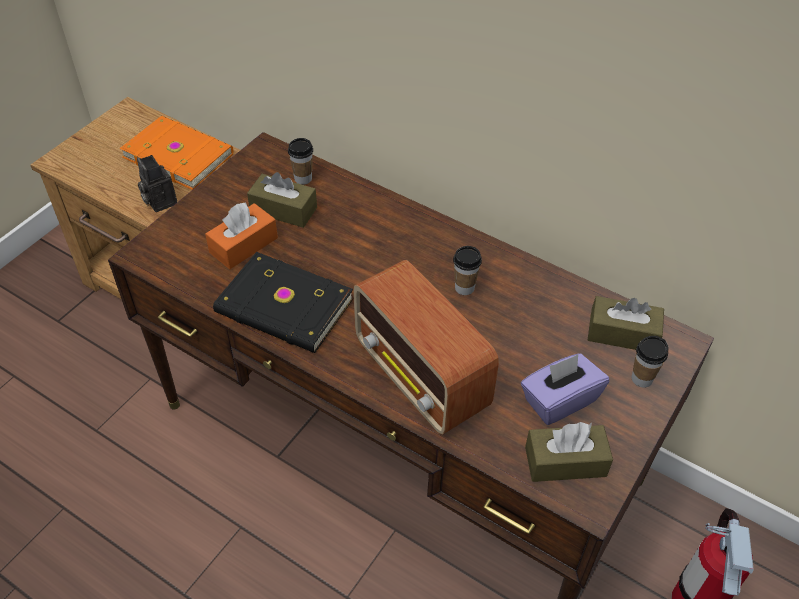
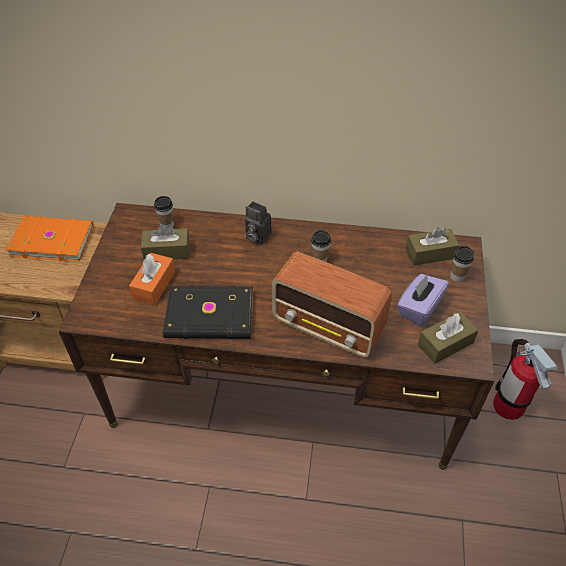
camera: 25 degrees left, 0 degrees up
(159, 201) = (58, 278): camera -> camera (256, 236)

